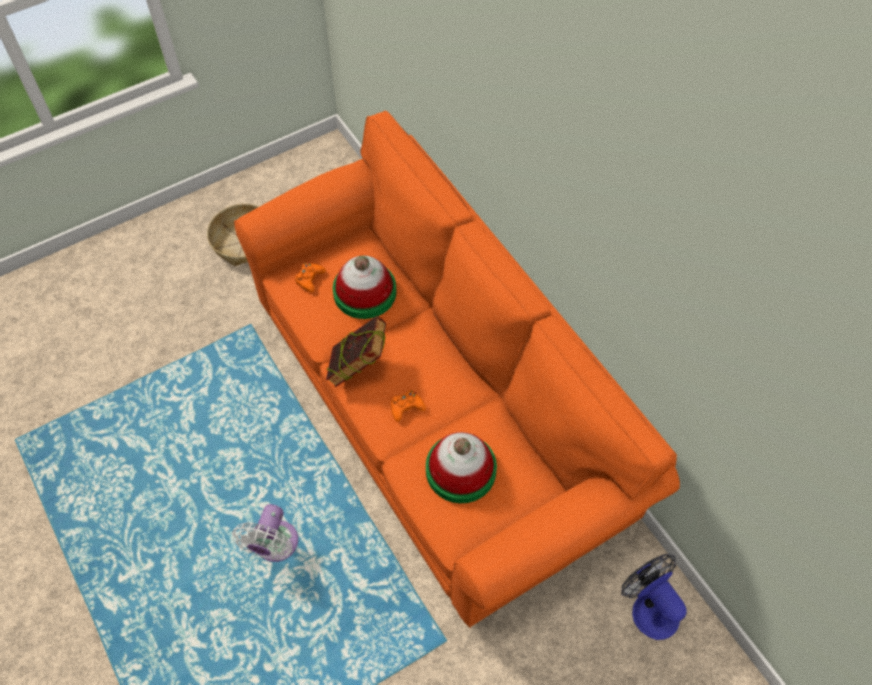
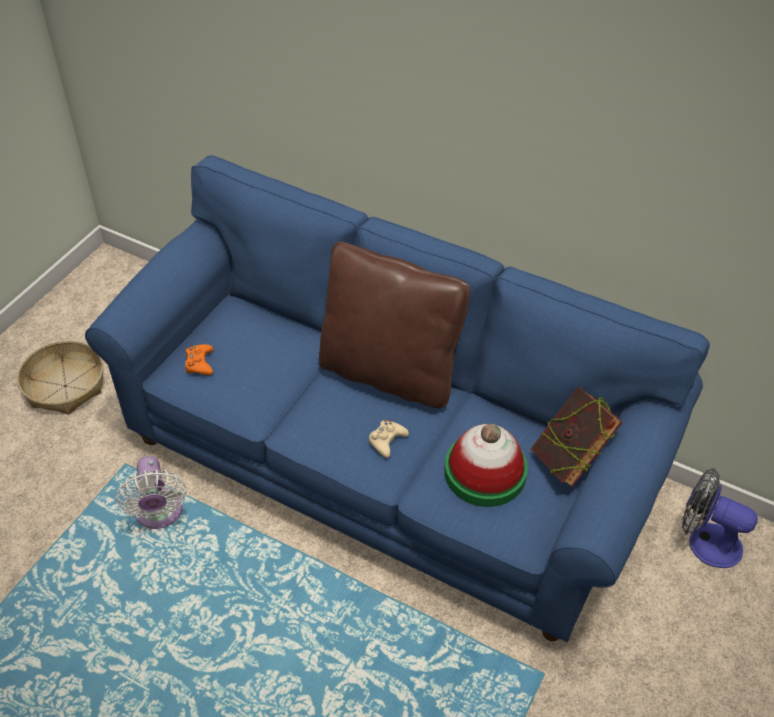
camera: 30 degrees left, 10 degrees down
(274, 546) = (300, 676): white fan -> white fan (159, 514)
(358, 368) = (310, 426): book -> book (569, 460)
(365, 292) = (269, 352): hat -> none
(406, 407) = (386, 441): orange game controller -> beige game controller
(436, 414) = (385, 463): orange sofa -> blue sofa
(446, 351) = (389, 372): none -> brown pillow

